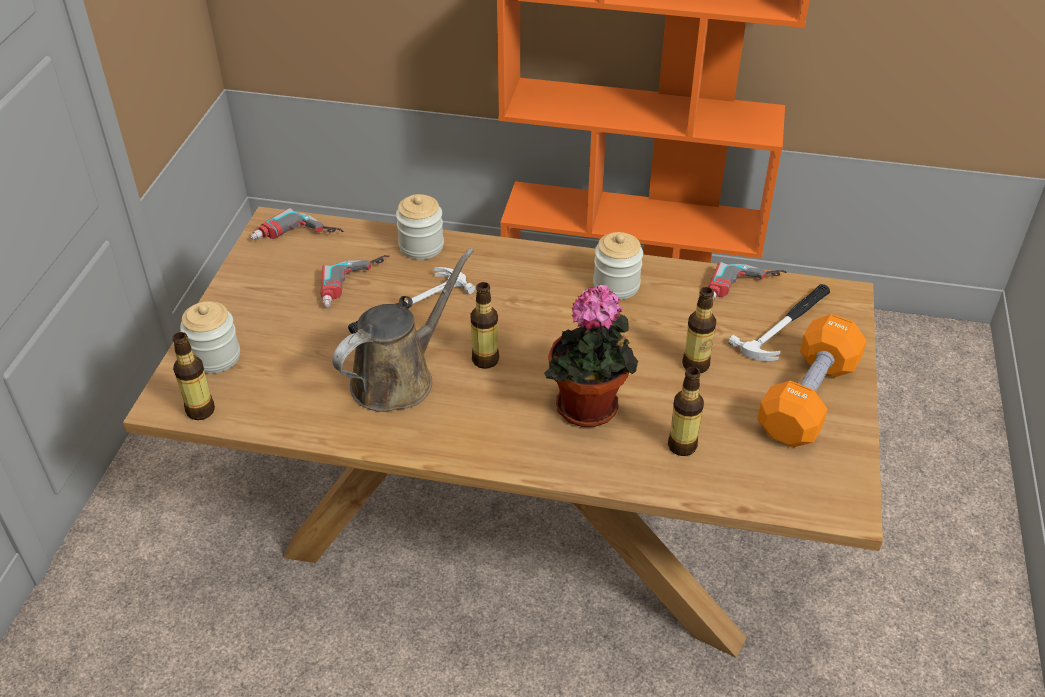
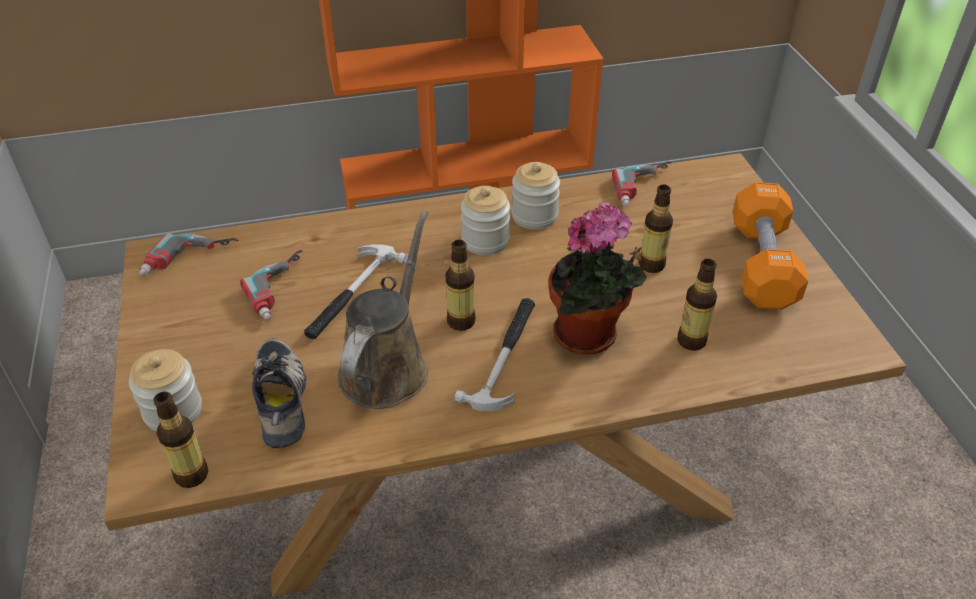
camera: 25 degrees left, 0 degrees up
(301, 376) = (283, 399): none -> shoe
(421, 246) = (326, 233): jar -> jar (485, 241)
(787, 324) = (700, 206): hammer -> hammer (506, 356)

